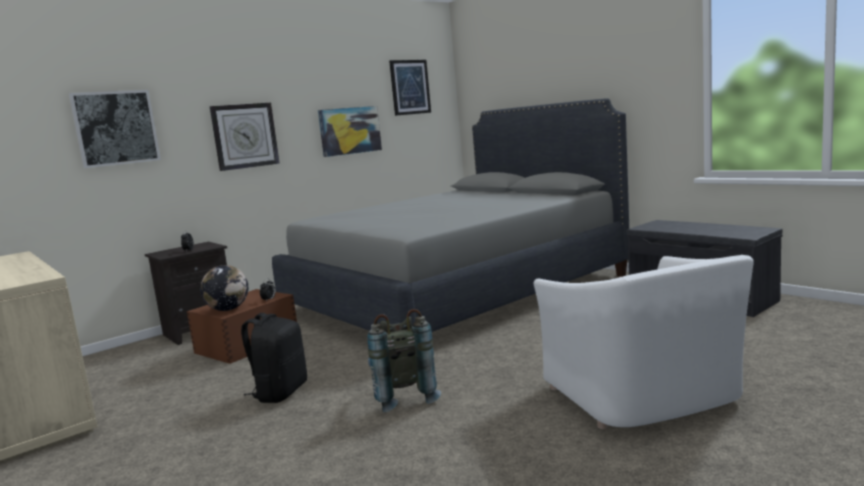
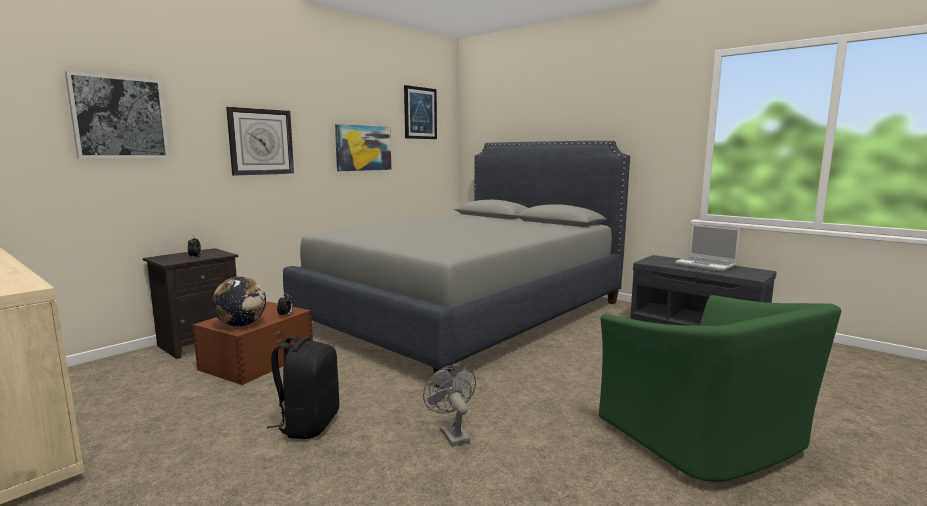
camera: 10 degrees left, 0 degrees up
(403, 396) = (452, 433): grey backpack -> grey fan
(644, 396) = (706, 439): white armchair -> green armchair
(706, 227) = (706, 265): none -> laptop

